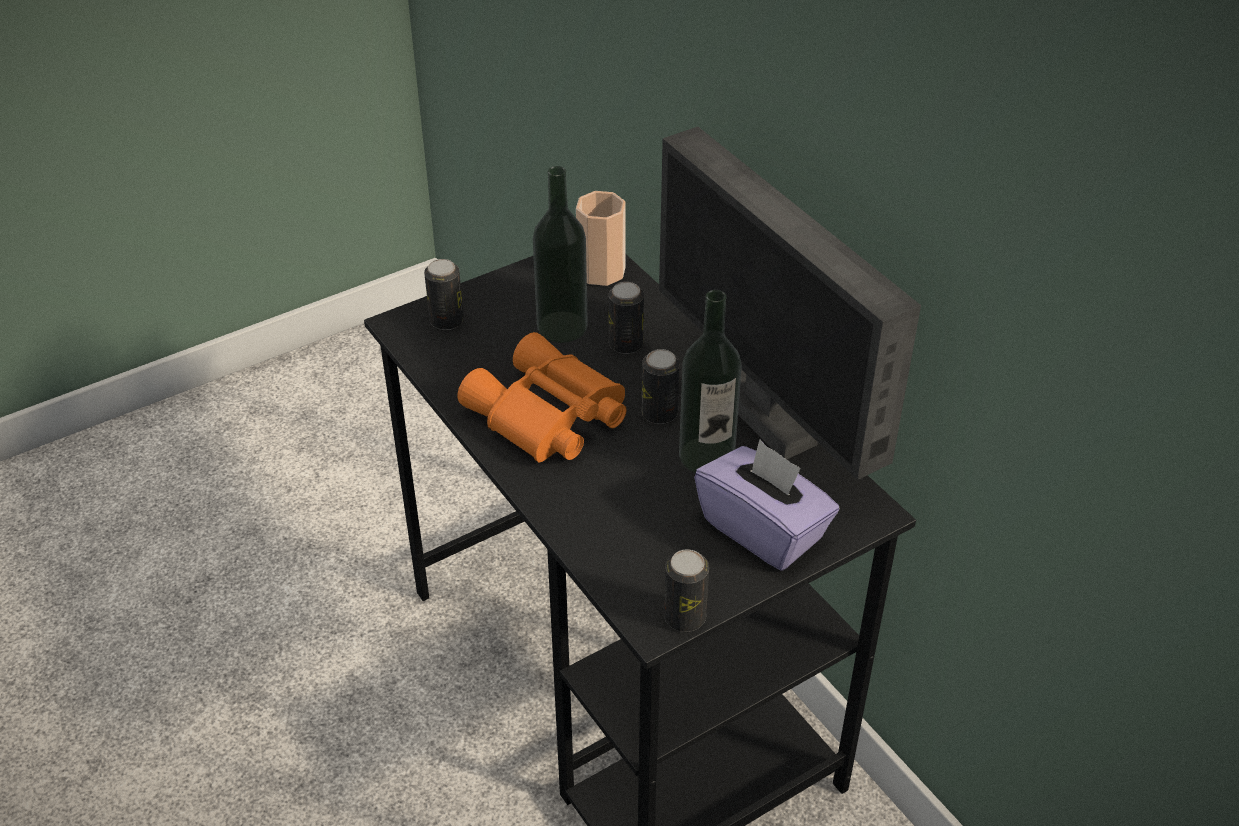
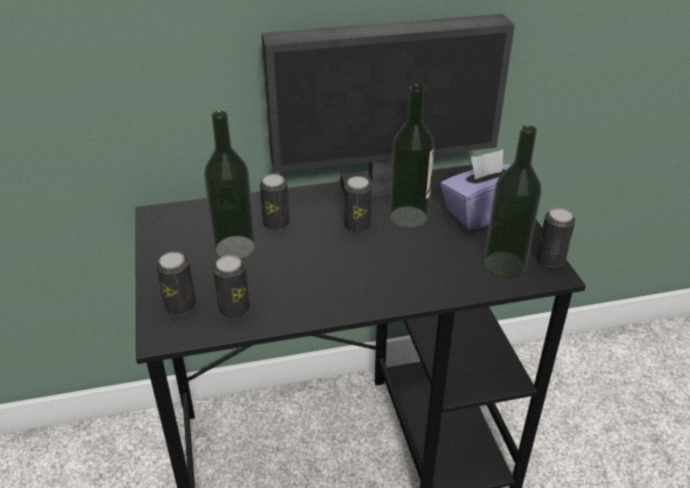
camera: 70 degrees left, 5 degrees down
(457, 359) = (234, 309): none -> can
(547, 417) = (332, 276): orange binoculars -> none
(601, 271) = (186, 216): cup -> none
(649, 569) = (504, 264): none -> bottle

